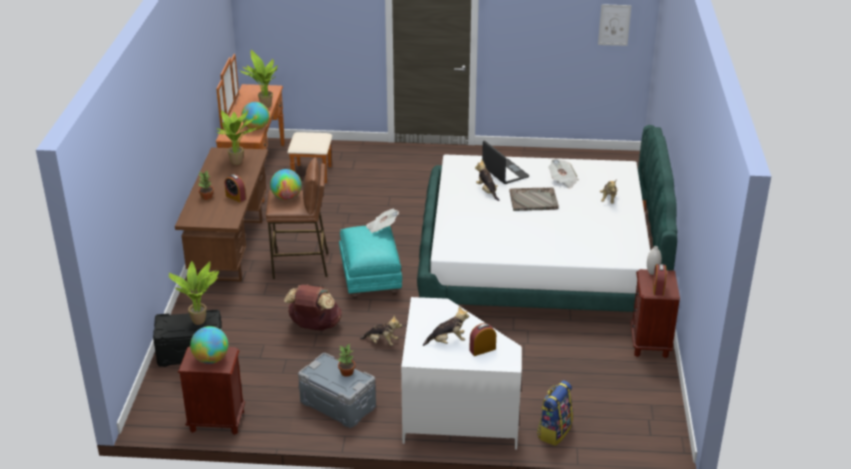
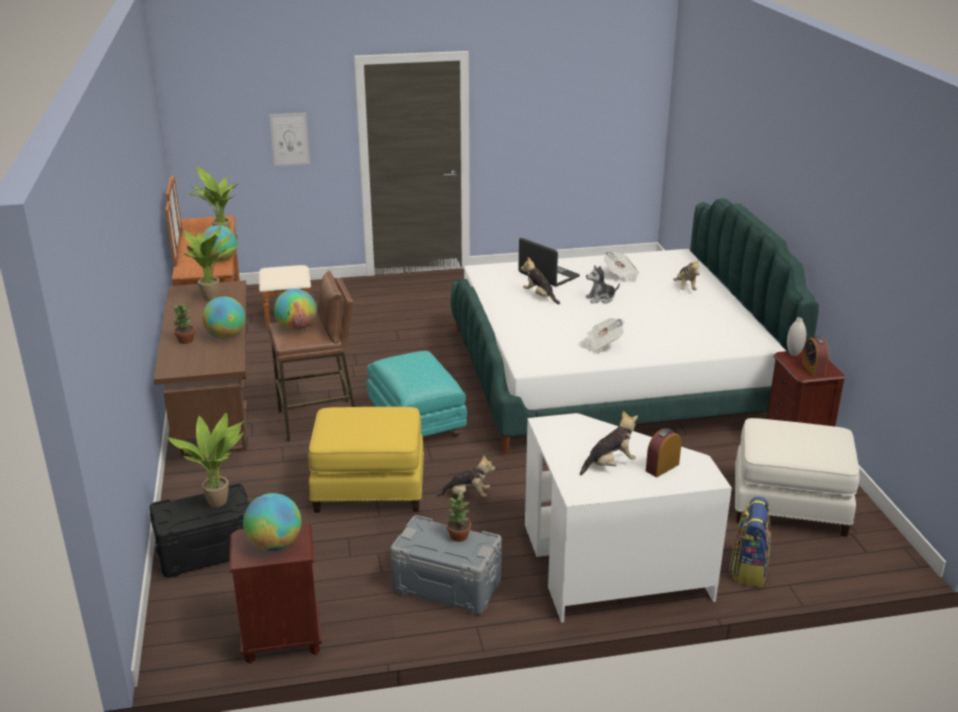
camera: 15 degrees left, 5 degrees down
(235, 197) = (226, 336): alarm clock -> globe
(314, 326) = (369, 490): brown backpack -> yellow ottoman
(382, 228) = (425, 354): newspaper -> newspaper (600, 345)
(534, 200) = (600, 299): grey tray -> plush toy
(614, 25) = (624, 105): picture -> picture (290, 139)
(614, 391) = (789, 507): none -> white ottoman

